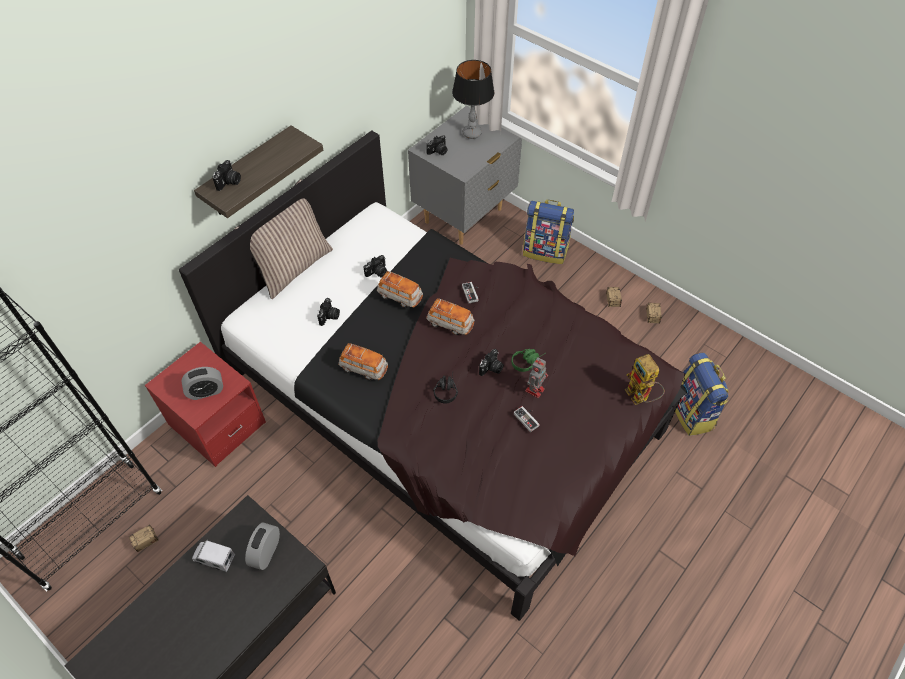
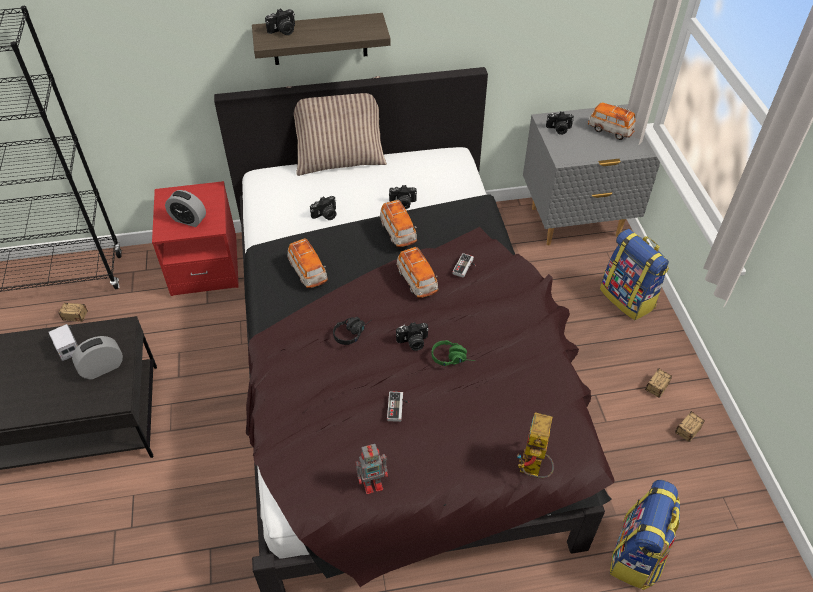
camera: 40 degrees right, 5 degrees down
(472, 133) = (610, 130): table lamp -> toy car
(535, 389) = (433, 387): toy robot -> toy robot (373, 483)

